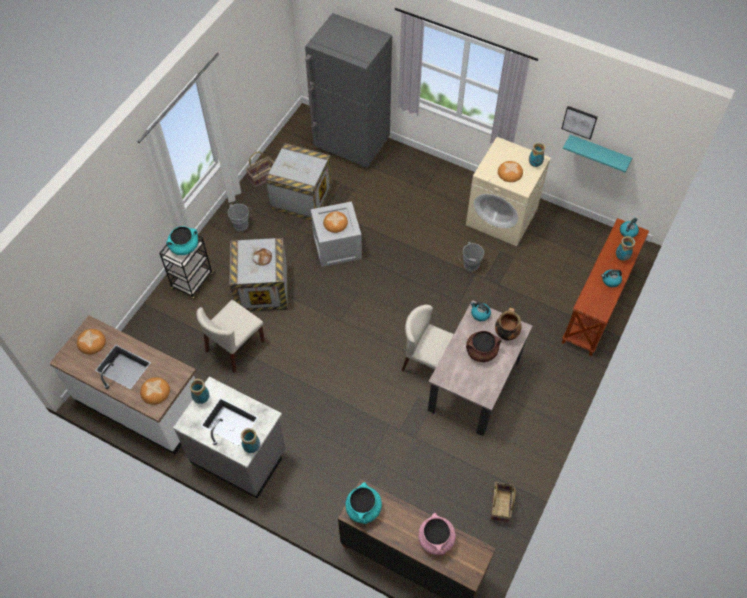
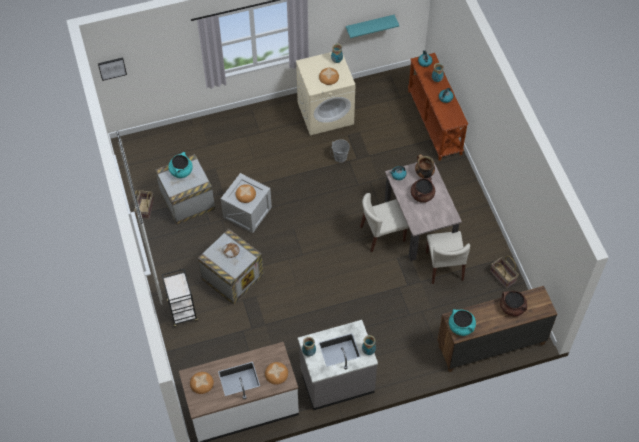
camera: 45 degrees left, 0 degrees up
(184, 247) = (176, 285): turquoise cooking pot -> turquoise cooking pot (181, 171)
(235, 346) = (258, 324): beige chair -> beige chair (444, 266)
(242, 224) = (169, 249): grey bucket -> none
(351, 144) = (179, 140): grey fridge -> none
(436, 539) = (512, 307): pink cooking pot -> brown cooking pot
(579, 122) = (350, 13): picture -> picture (112, 68)

